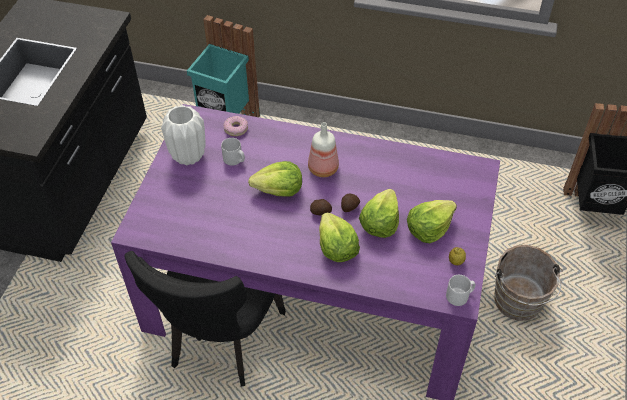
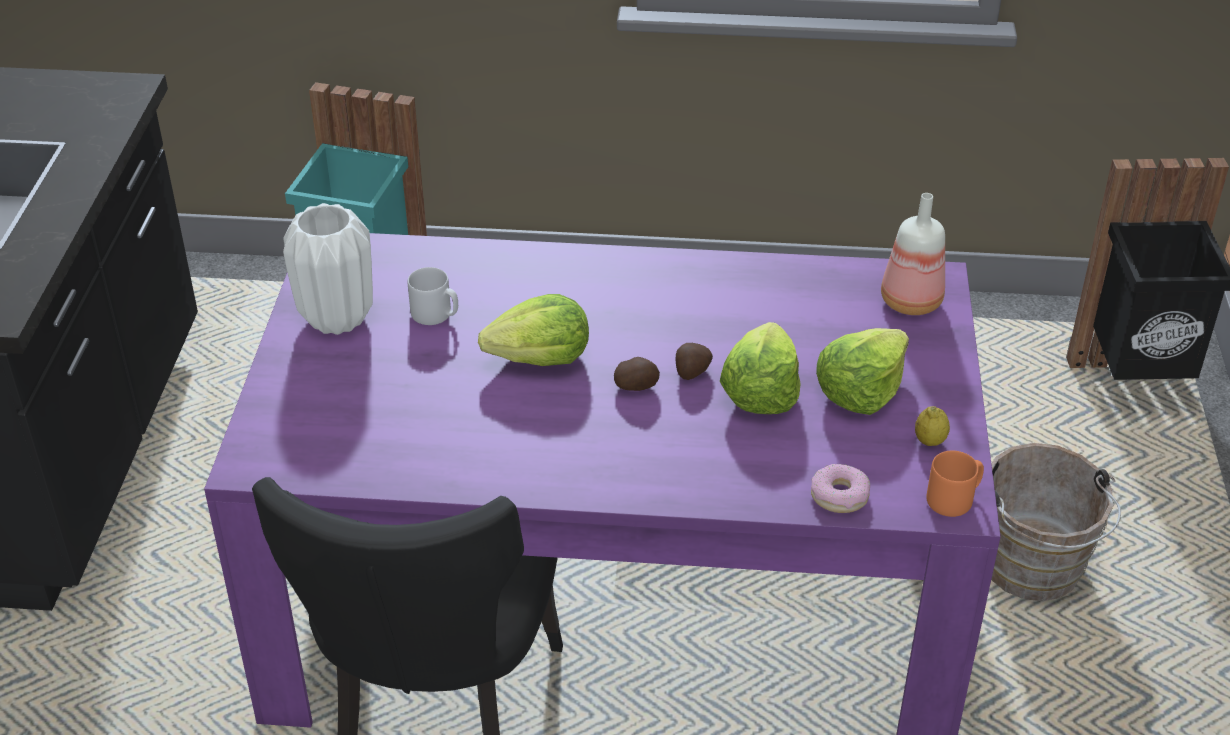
camera: 10 degrees left, 10 degrees down
(236, 129) = (425, 262): donut -> donut (839, 496)
(322, 169) = (619, 312): bottle -> bottle (909, 302)
(336, 248) = (684, 444): lettuce -> none
(459, 296) = (954, 499): grey mug -> orange mug

